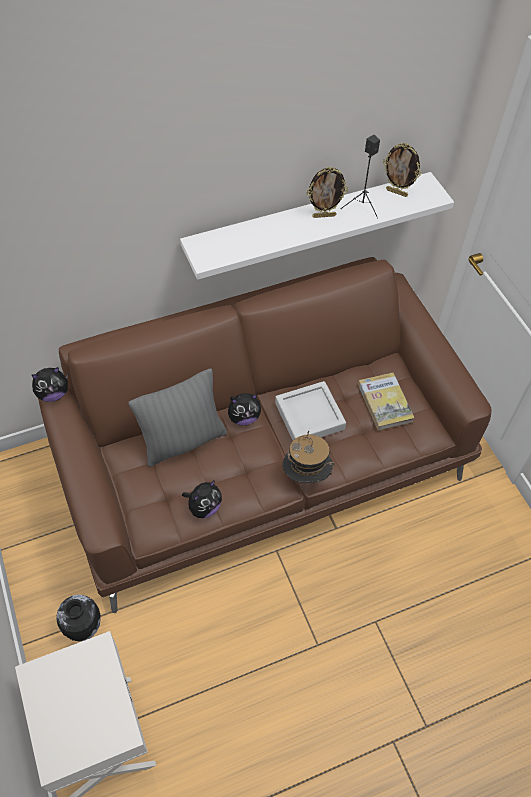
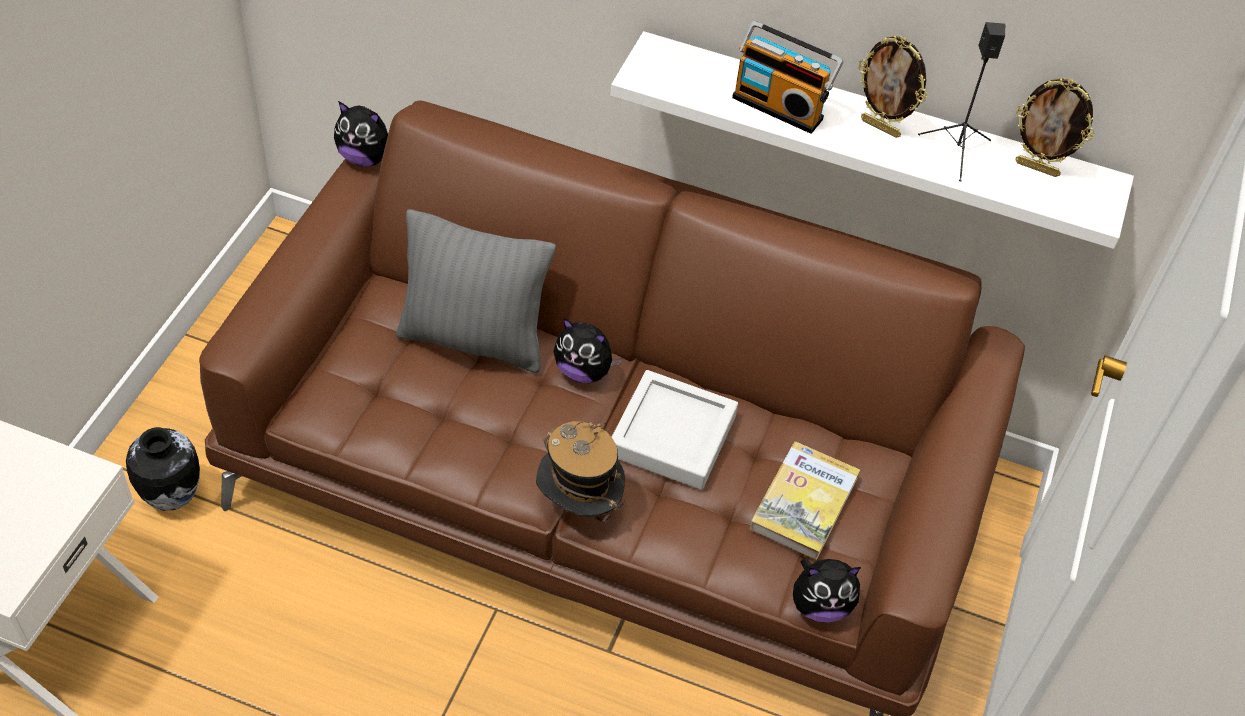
camera: 40 degrees right, 5 degrees down
(204, 507) = (406, 436): plush toy -> plush toy (820, 605)
(276, 234) = (779, 106): none -> radio
(397, 192) = (1037, 168): picture frame -> picture frame turned 45 degrees counterclockwise

